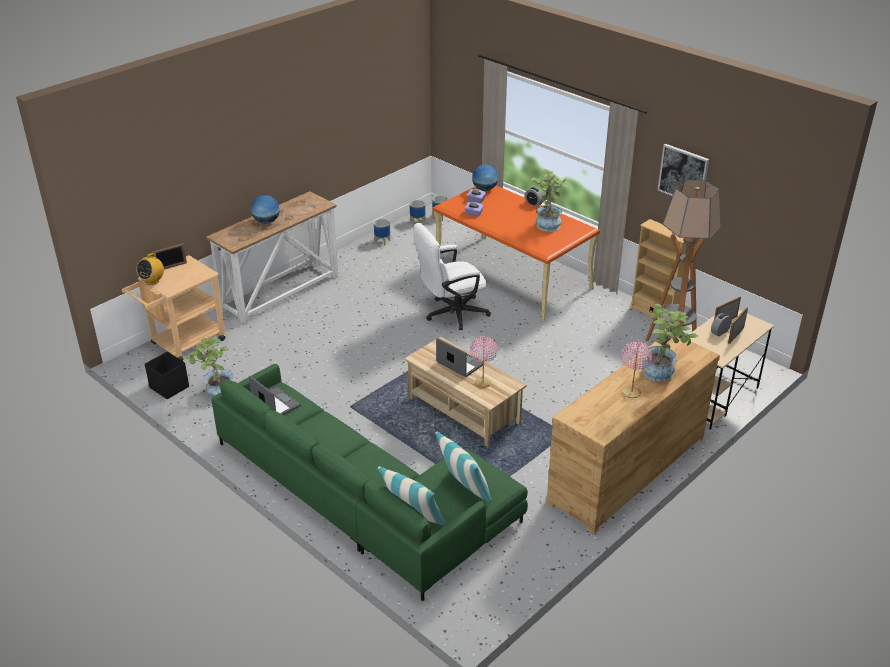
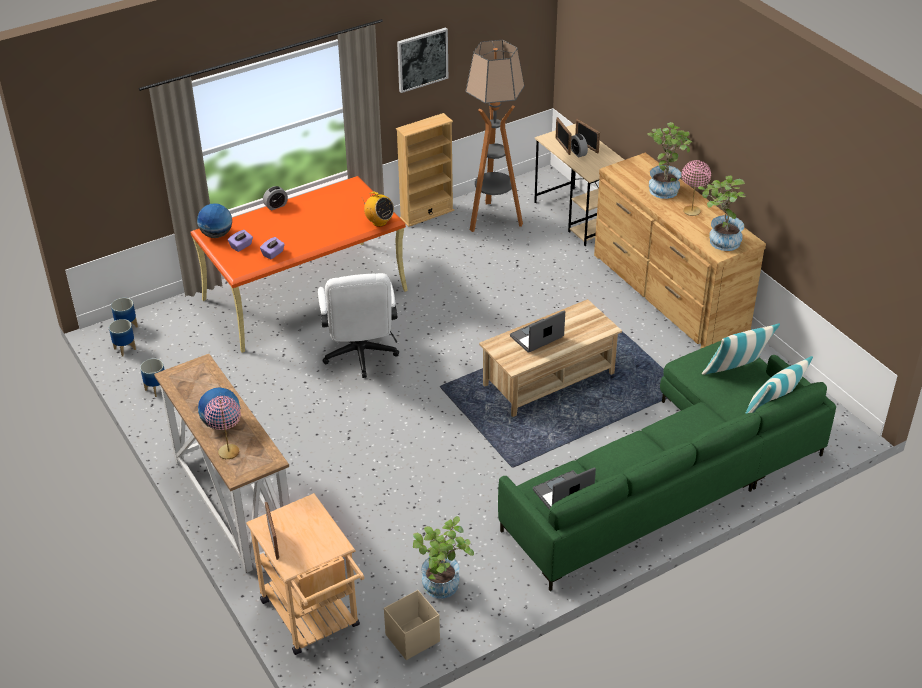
camera: 75 degrees left, 5 degrees up
(152, 281) = (306, 563): radio -> radio (379, 222)
(169, 387) = (411, 638): black storage box -> beige storage box
(483, 383) = (576, 327): pink table lamp -> pink table lamp (228, 452)
(547, 223) = (328, 205): potted plant -> potted plant (719, 241)

